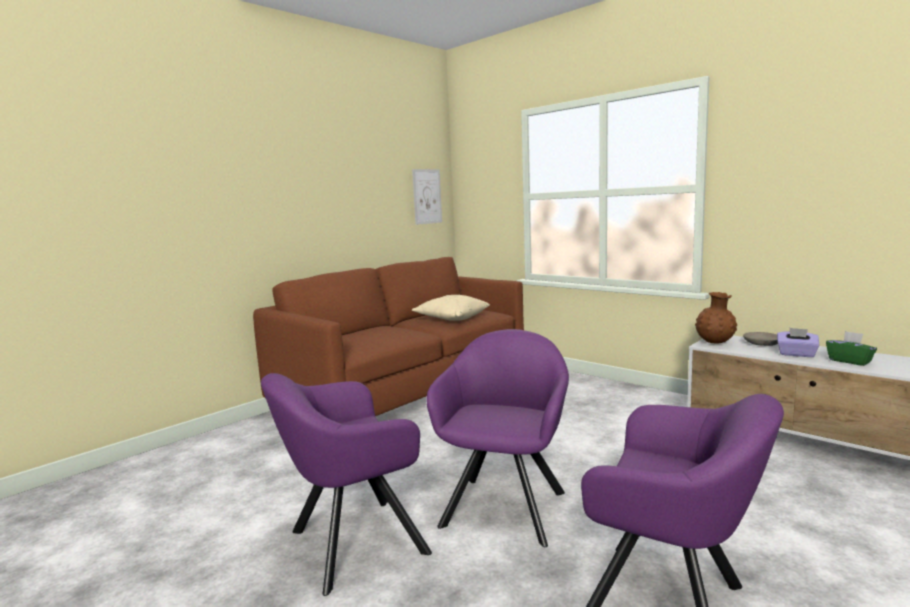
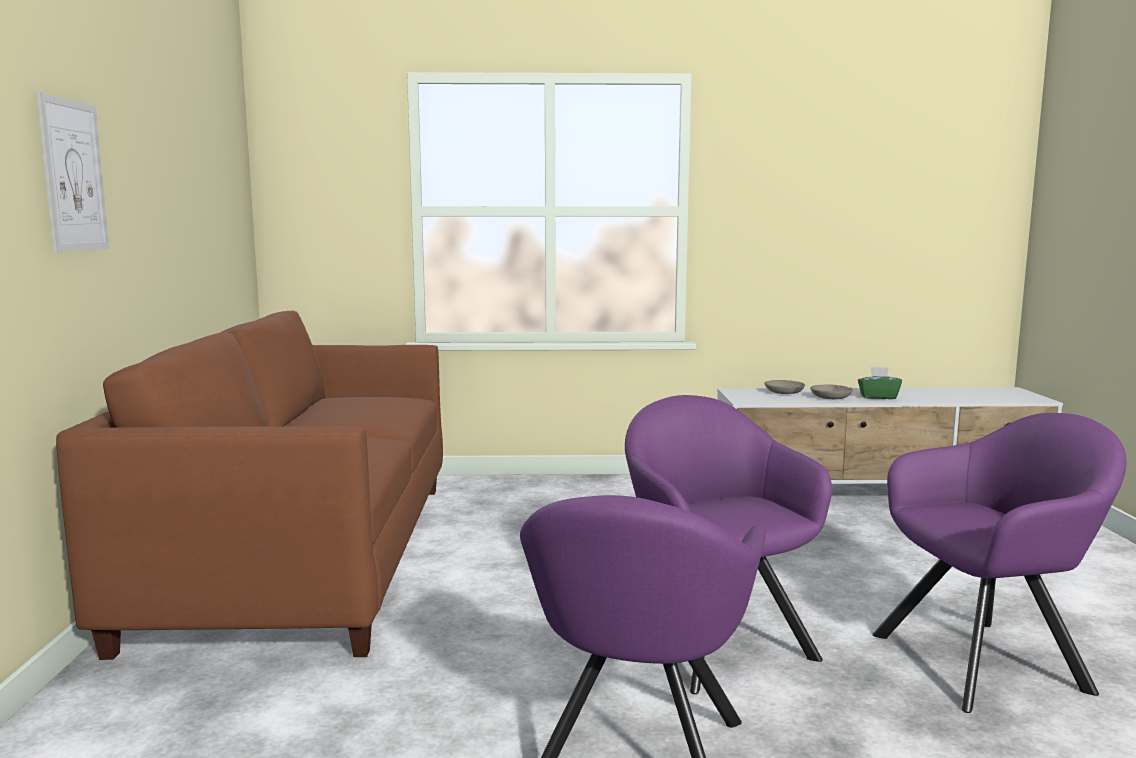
camera: 45 degrees left, 0 degrees up
(427, 196) = (231, 201): picture -> picture (73, 176)
(451, 318) = (370, 412): beige pillow -> none
(715, 342) = (746, 397): brown vase -> none
(796, 354) = (831, 397): purple tissue box -> grey bowl

